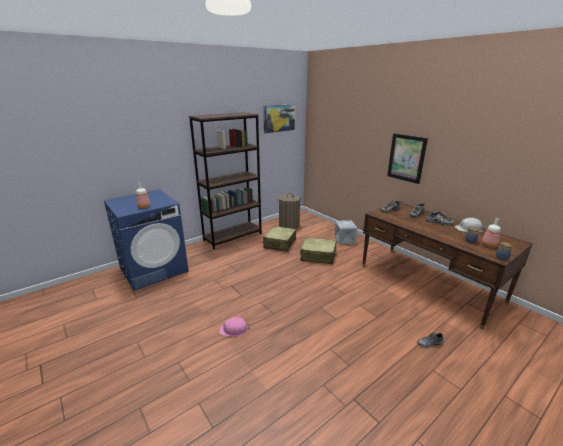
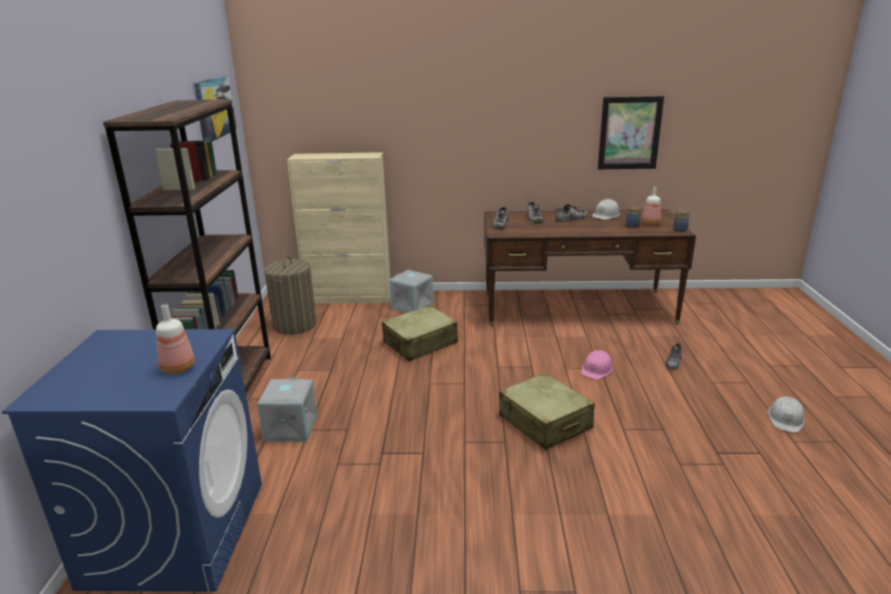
camera: 50 degrees left, 0 degrees up
(225, 259) = (290, 427): none -> grey storage box
(234, 330) = (502, 495): pink hard hat -> pink hard hat (597, 369)
(280, 244) = (334, 356): beige suitcase -> beige suitcase (545, 422)
(326, 224) = (349, 297): none -> beige cabinet
(406, 158) = (483, 141): picture -> picture (629, 133)
(441, 427) = (786, 419): none -> white hard hat

